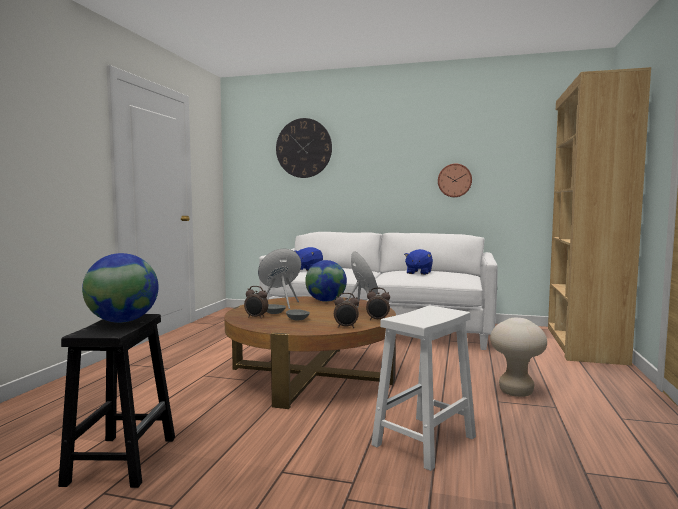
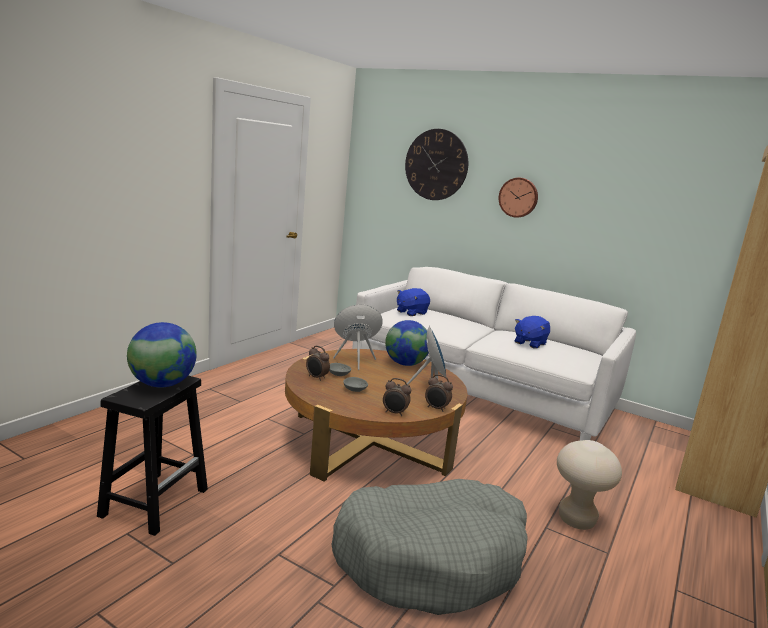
camera: 15 degrees right, 10 degrees up
(423, 442) = (431, 558): white stool -> grey dog bed
(454, 180) = (608, 232): wall clock -> wall clock (518, 197)

